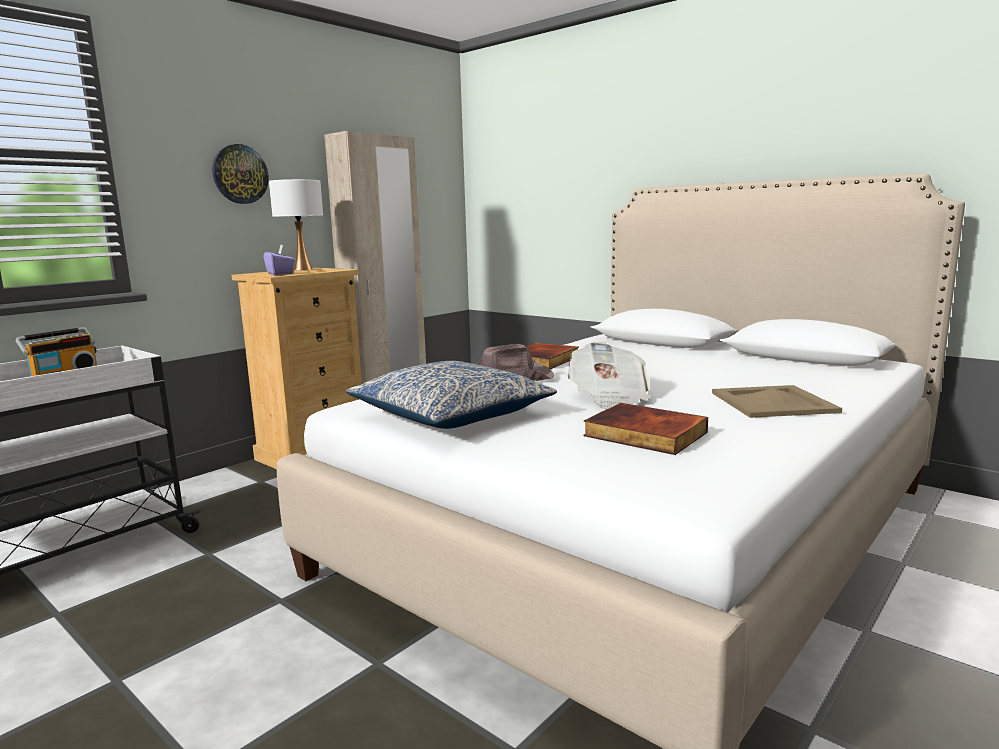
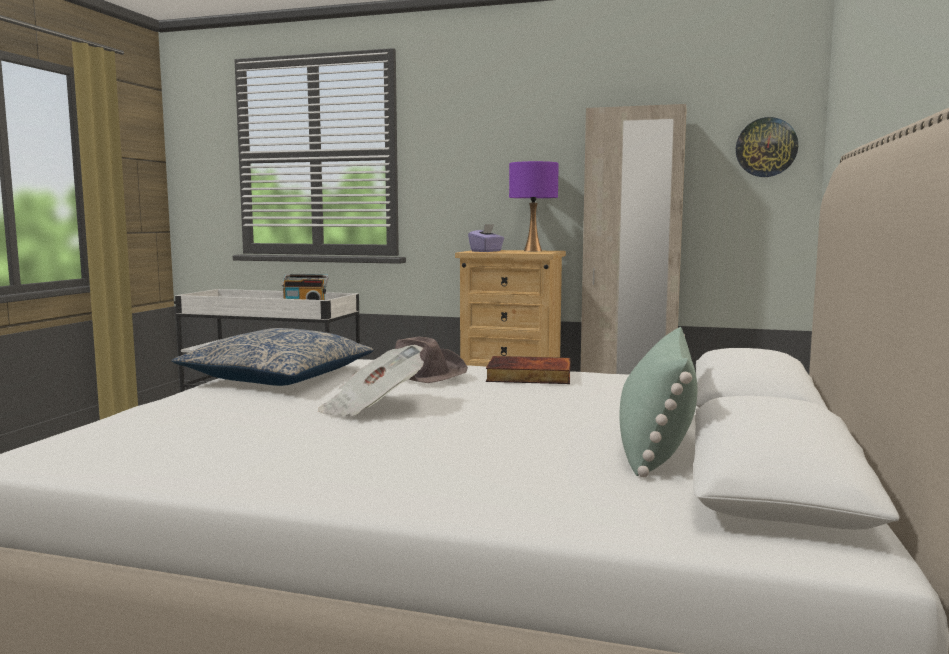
camera: 65 degrees right, 5 degrees down
(240, 174) = (497, 159): wall clock -> wall clock (766, 147)
(303, 269) = (533, 251): white table lamp -> purple table lamp
(643, 434) = (227, 427): book -> none
(729, 360) = (656, 440): none -> green pillow
(771, 402) = (395, 467): beige tray -> none

